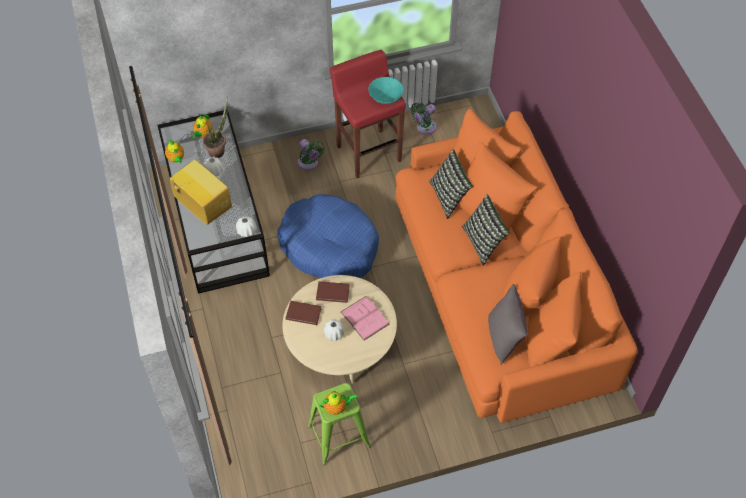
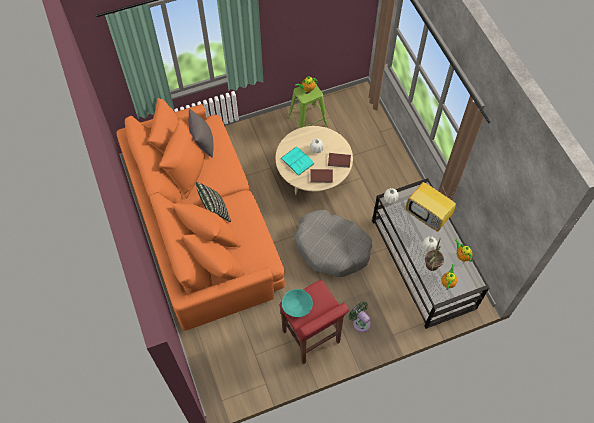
camera: 175 degrees right, 5 degrees up
(329, 246) = (332, 248): blue dog bed -> grey dog bed
(364, 318) = (297, 161): pink book -> turquoise book
(424, 127) = (264, 369): green fan -> none
(449, 197) = (240, 246): pillow -> none

